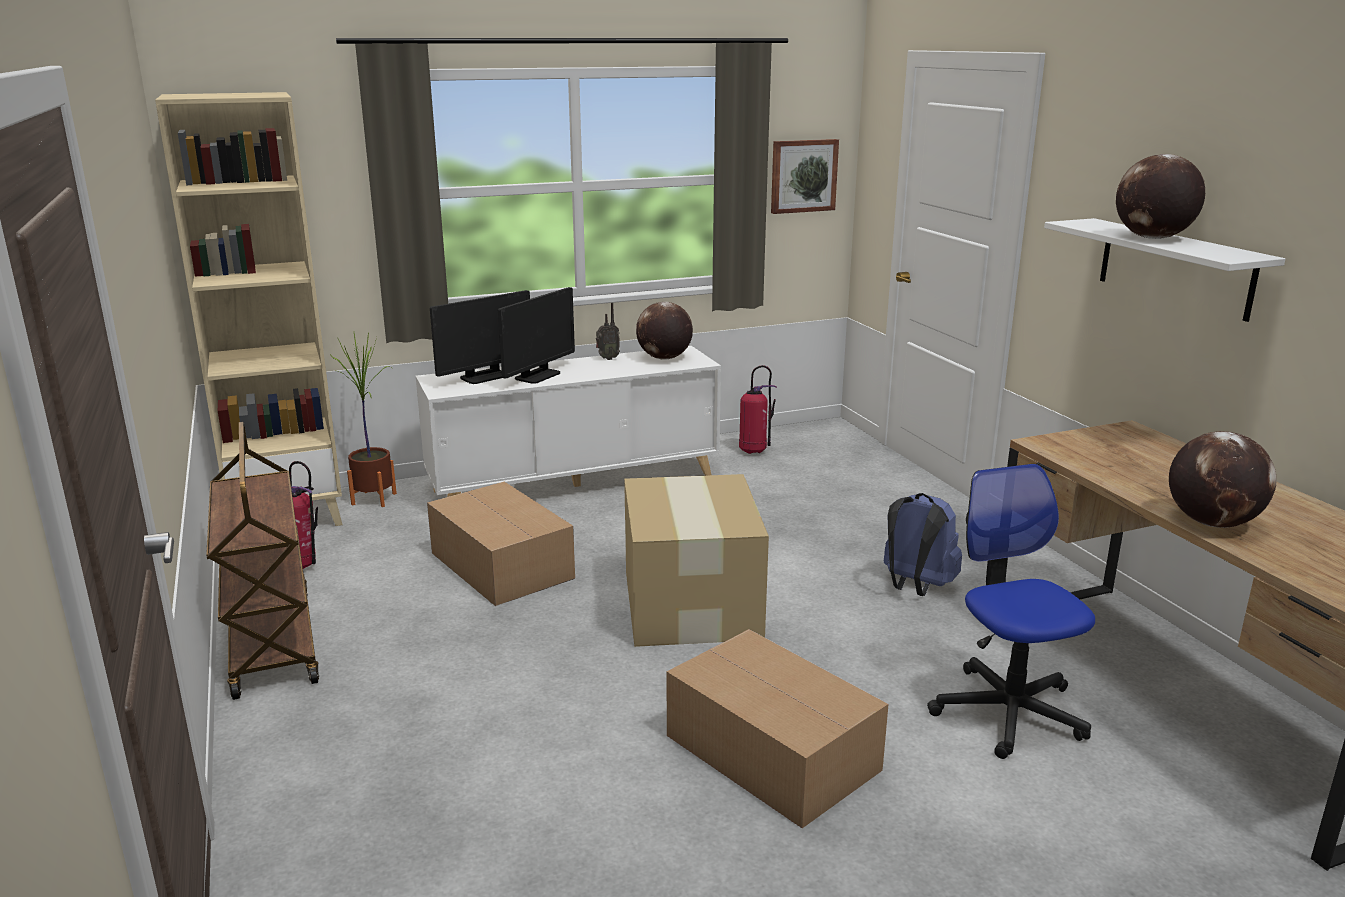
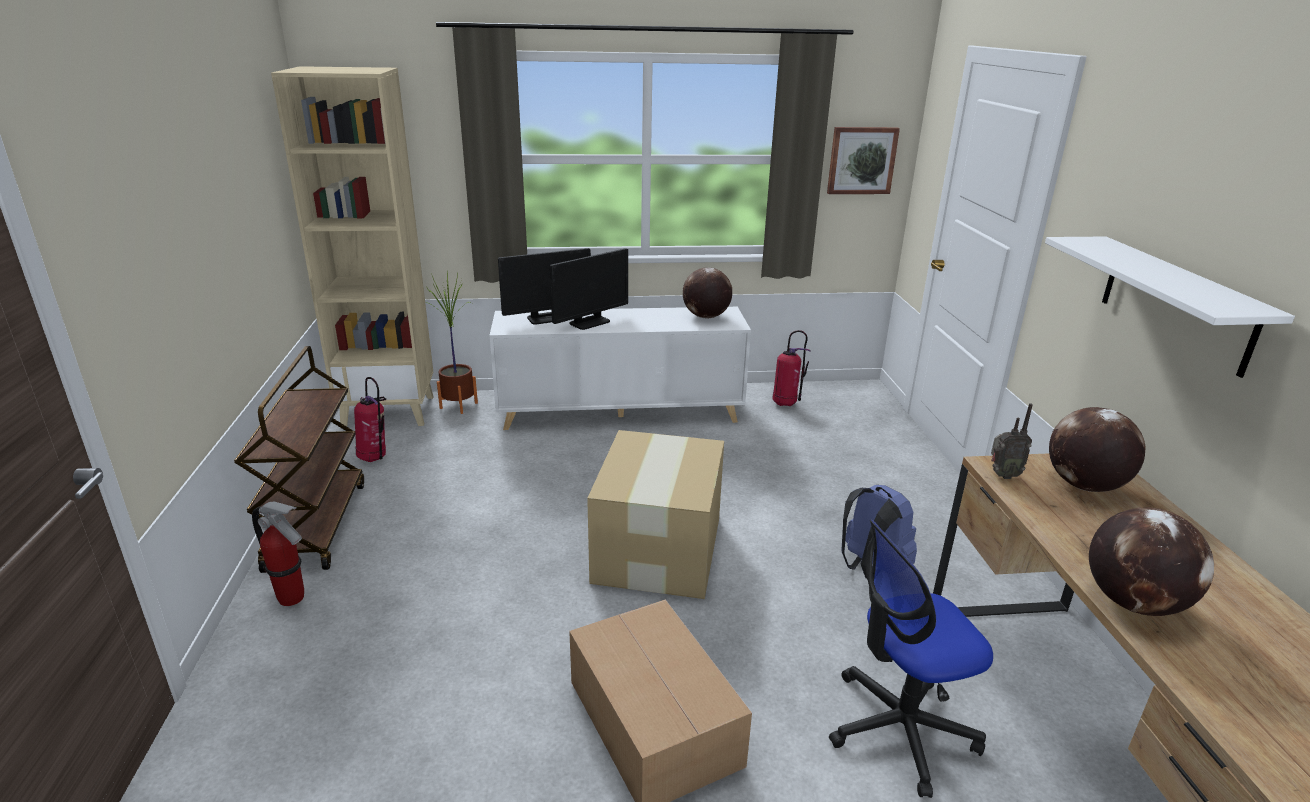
camera: 15 degrees right, 5 degrees up
(291, 718) = (292, 599): none -> fire extinguisher
(501, 564) = (523, 482): cardboard box -> none
(607, 358) = (657, 311): radio -> radio (1002, 475)
(1008, 712) = (900, 728): office chair -> office chair turned 105 degrees counterclockwise
(1152, 238) = (1149, 270): globe -> globe (1083, 485)

